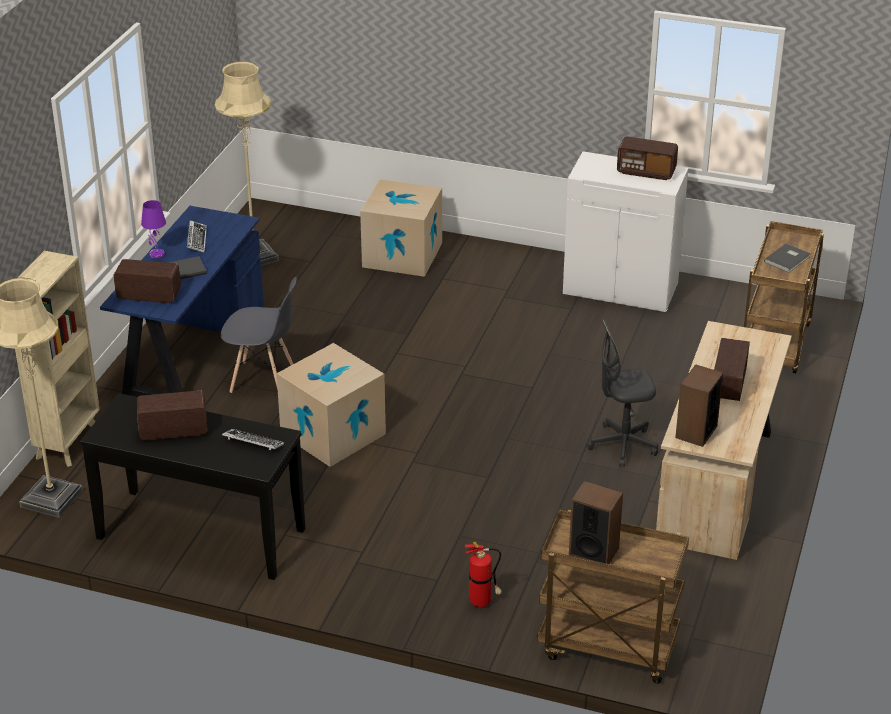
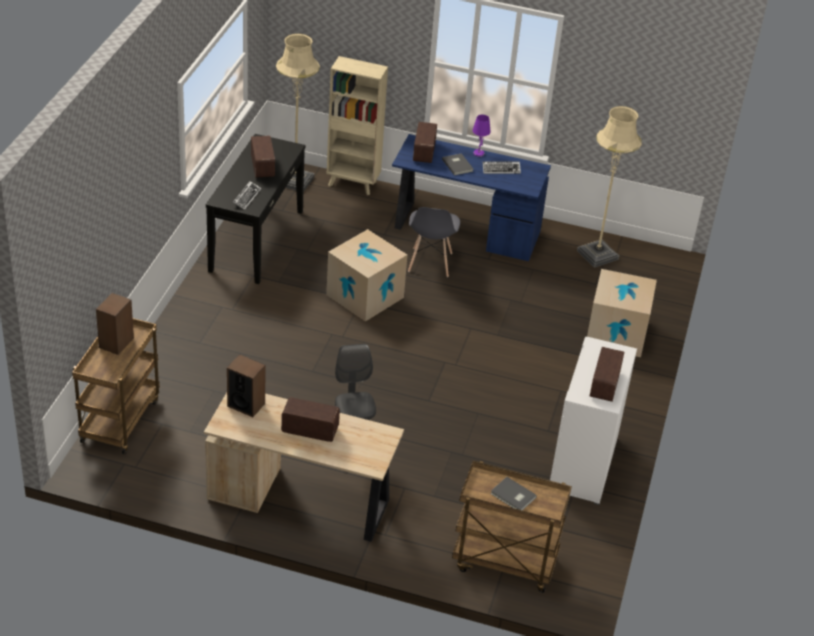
camera: 85 degrees right, 5 degrees up
(483, 602) = (174, 363): fire extinguisher -> none

